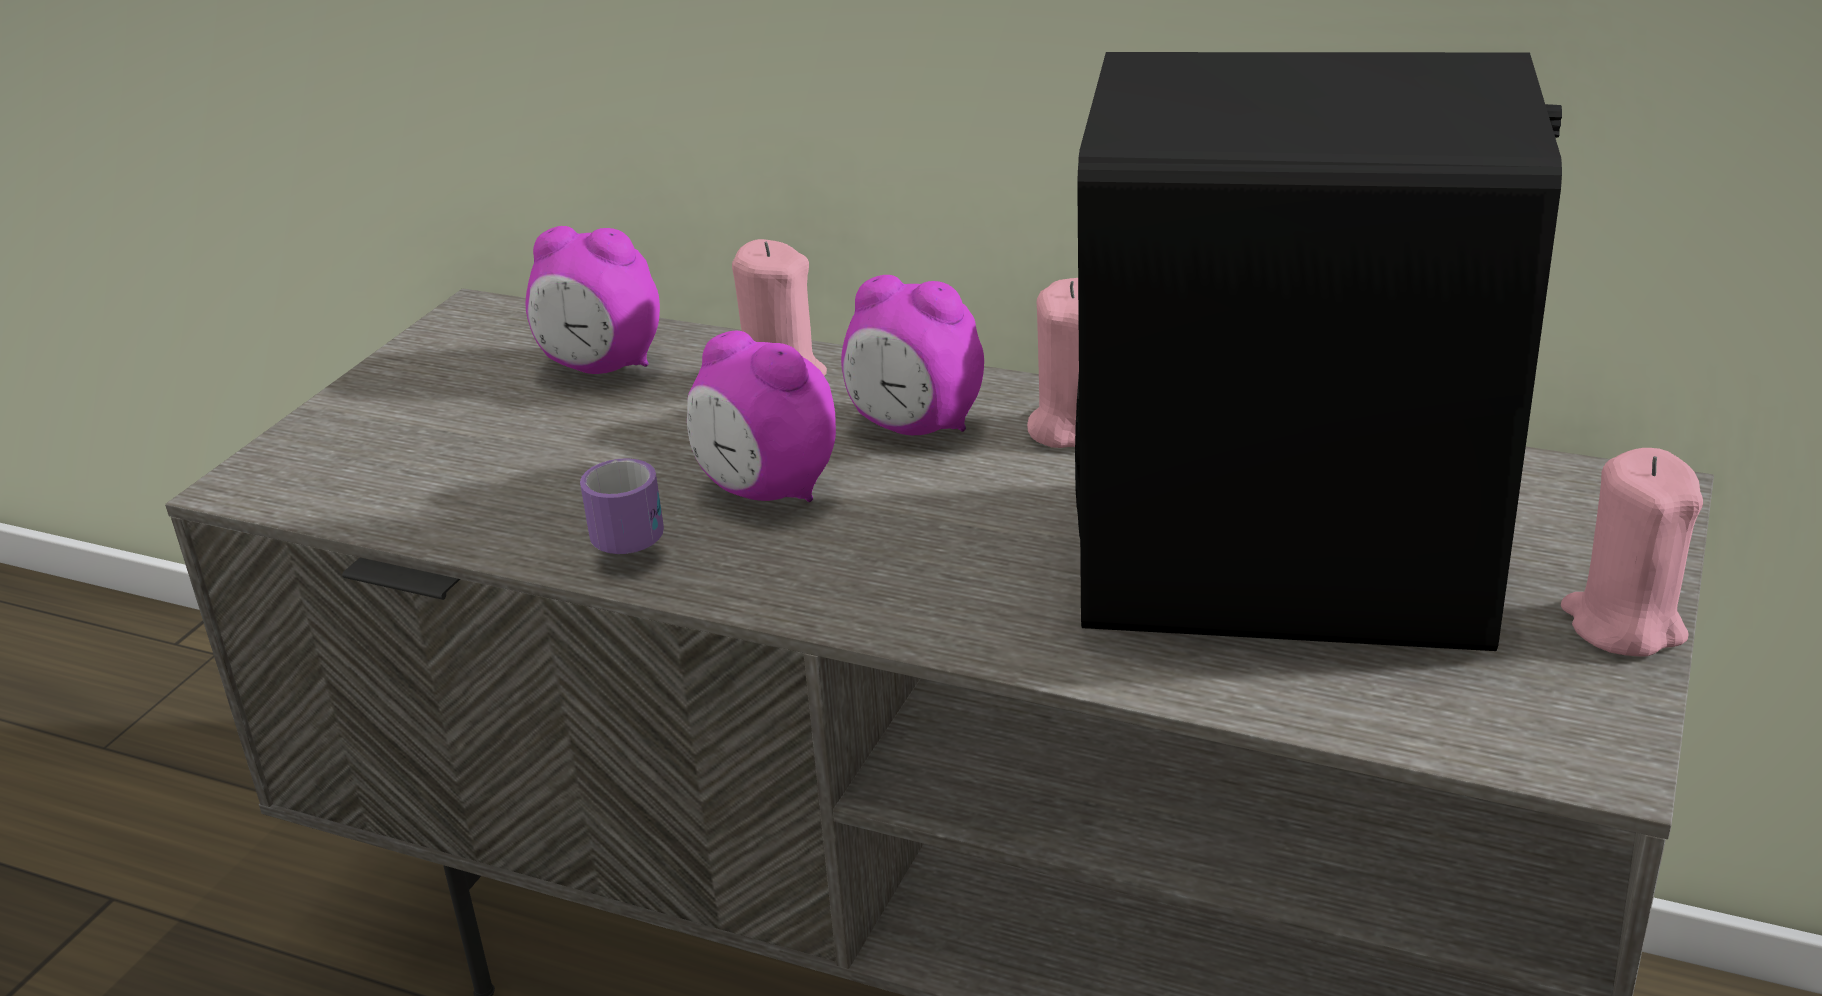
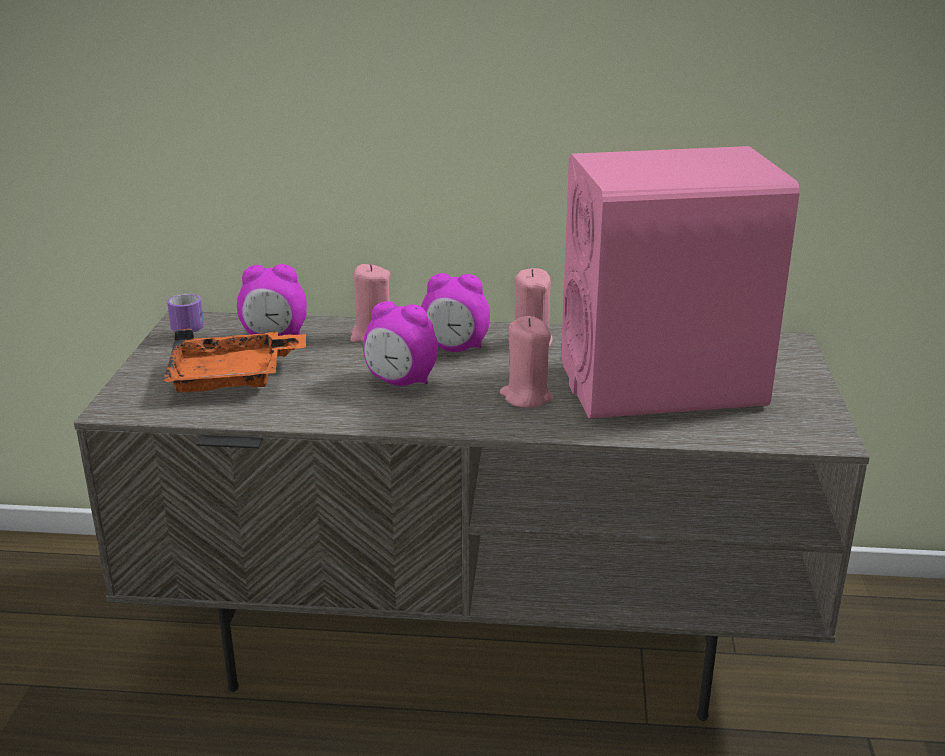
camera: 20 degrees left, 5 degrees down
(476, 445) = (233, 378): none -> orange tray
(630, 531) = (344, 405): mug -> mug (184, 329)
(1289, 564) = (662, 384): black speaker -> pink speaker
(1623, 624) = (810, 390): pink candle -> pink candle (526, 397)

